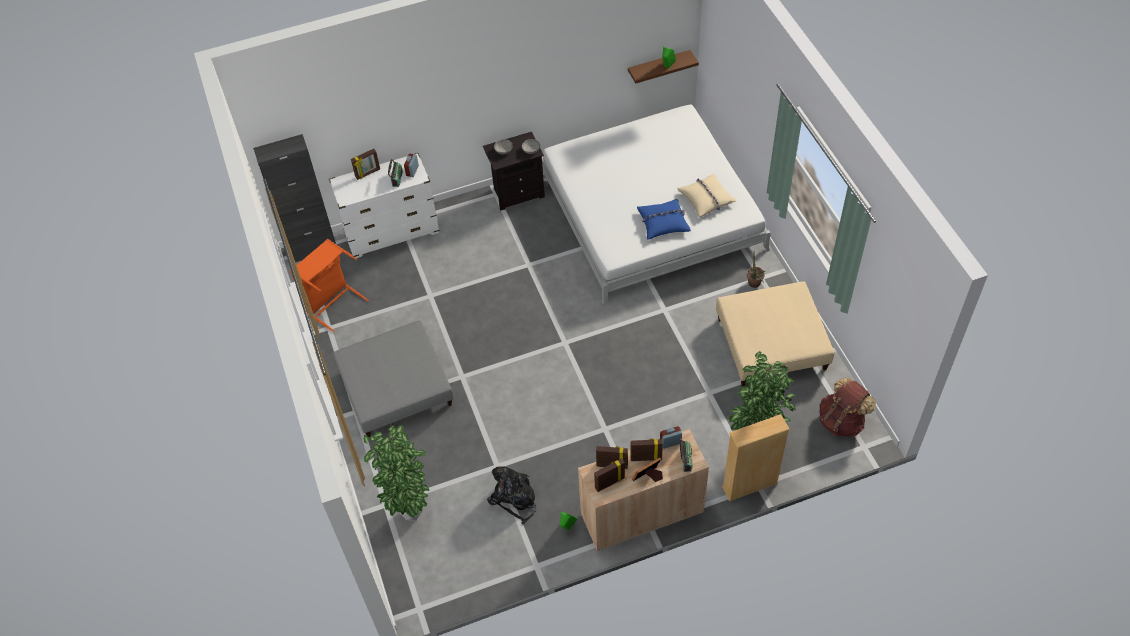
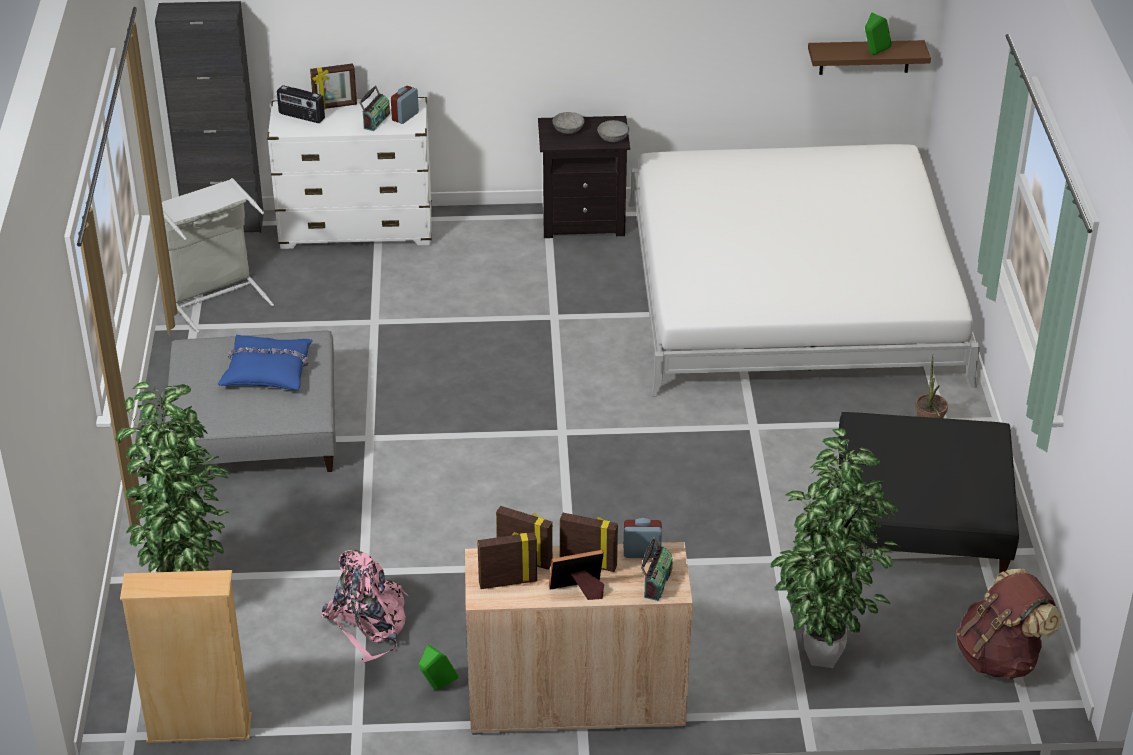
camera: 15 degrees right, 15 degrees down
(332, 303) = (216, 297): orange laundry basket -> grey laundry basket
(352, 186) = (301, 116): none -> radio
(514, 498) = (369, 623): black backpack -> pink backpack
(663, 222) = (792, 284): blue pillow -> blue pillow (268, 370)
(706, 199) = (882, 270): beige pillow -> none
(749, 485) = (788, 709): beige bookcase -> beige bookcase (199, 729)
(771, 344) = (920, 516): beige ottoman -> black ottoman

